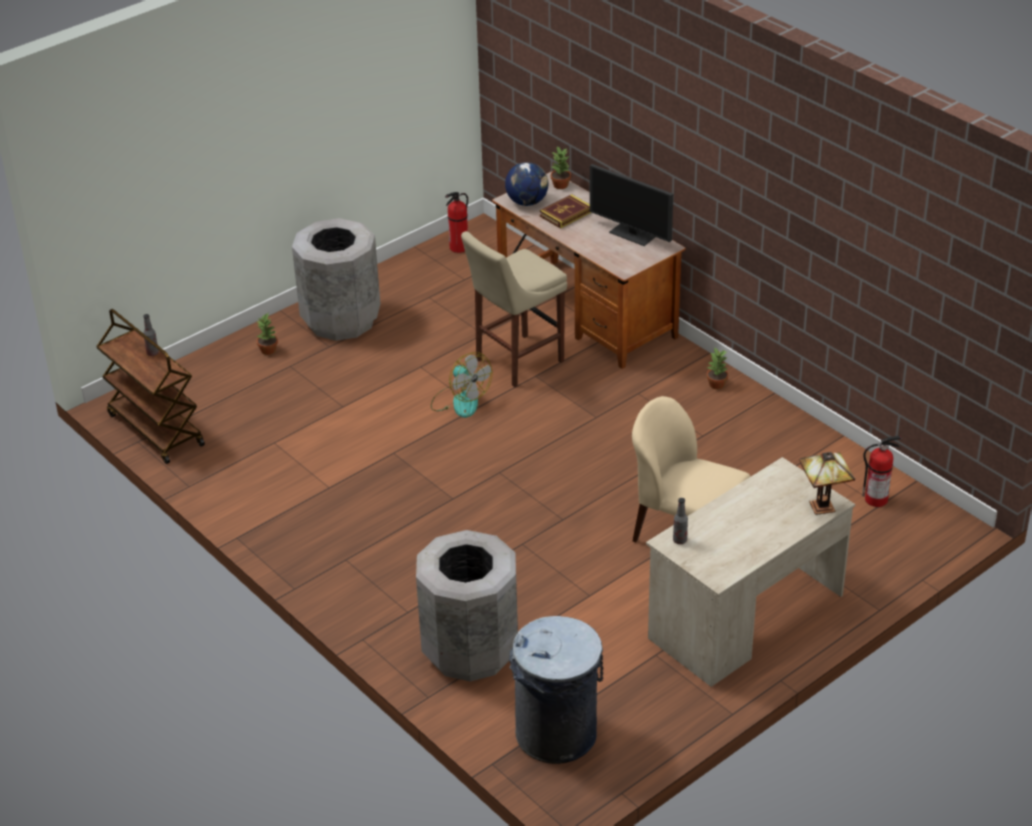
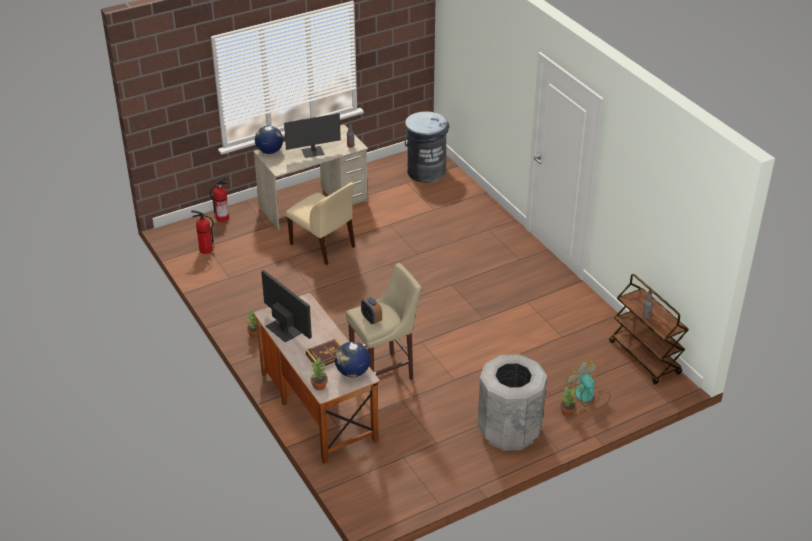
camera: 170 degrees left, 0 degrees up
(458, 248) = (399, 494): fire extinguisher -> fire extinguisher (223, 217)
(460, 401) = (432, 348): fan -> fan (588, 396)
(470, 651) = (459, 208): grey trash can -> none
(527, 263) = (371, 319): none -> alarm clock
(743, 515) = (313, 152): none -> monitor
(823, 505) = (269, 151): table lamp -> globe

